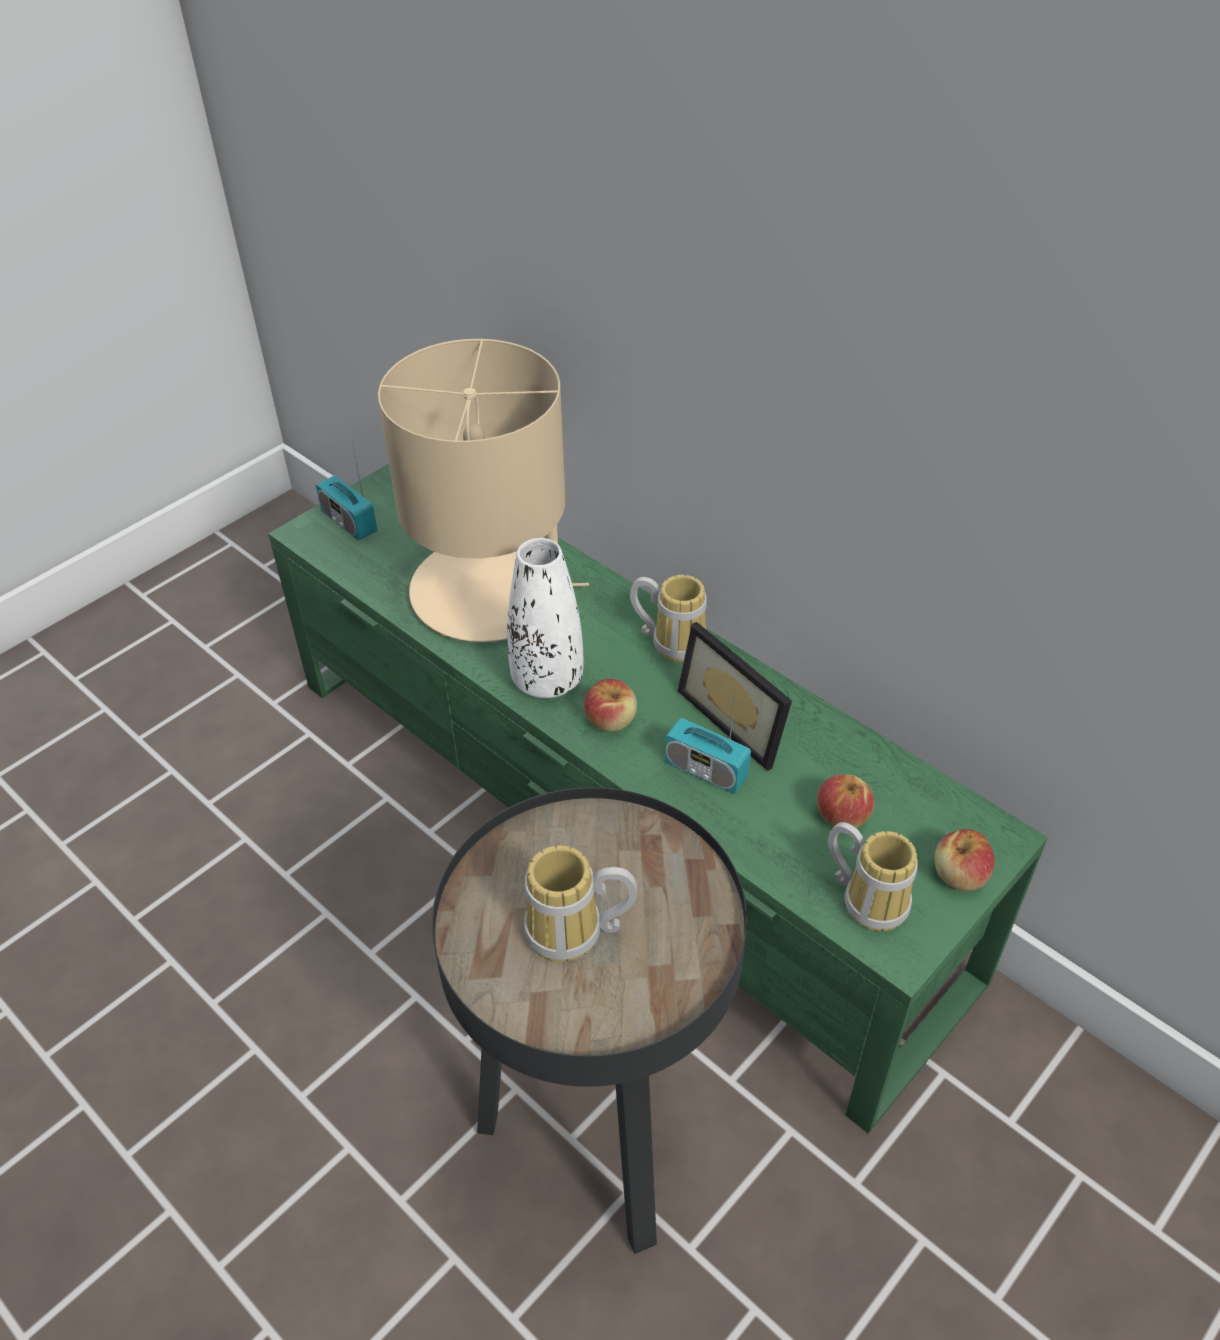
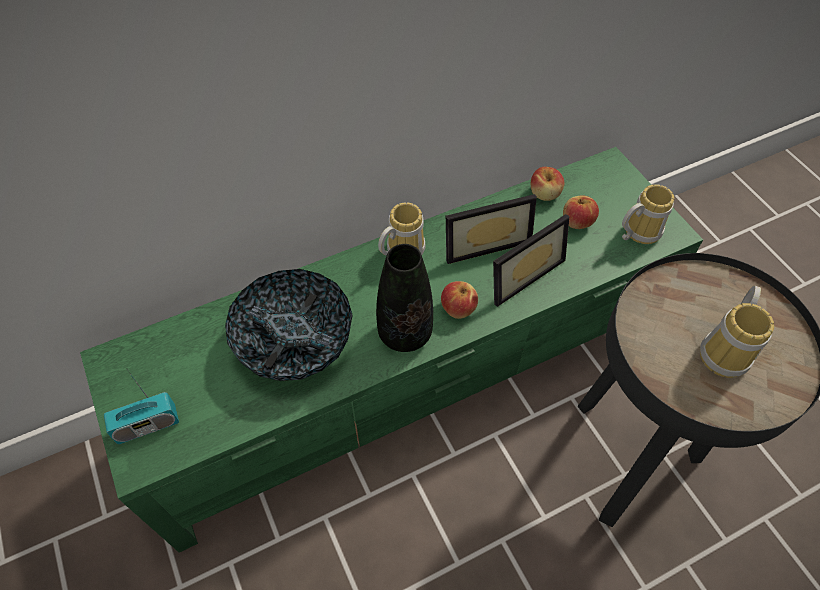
camera: 70 degrees left, 10 degrees up
(491, 591) = (295, 342): beige table lamp -> bowl
(547, 680) = (405, 333): white vase -> black vase
(706, 770) = (520, 272): radio -> picture frame
(959, 875) = (631, 189): apple -> apple (544, 194)

